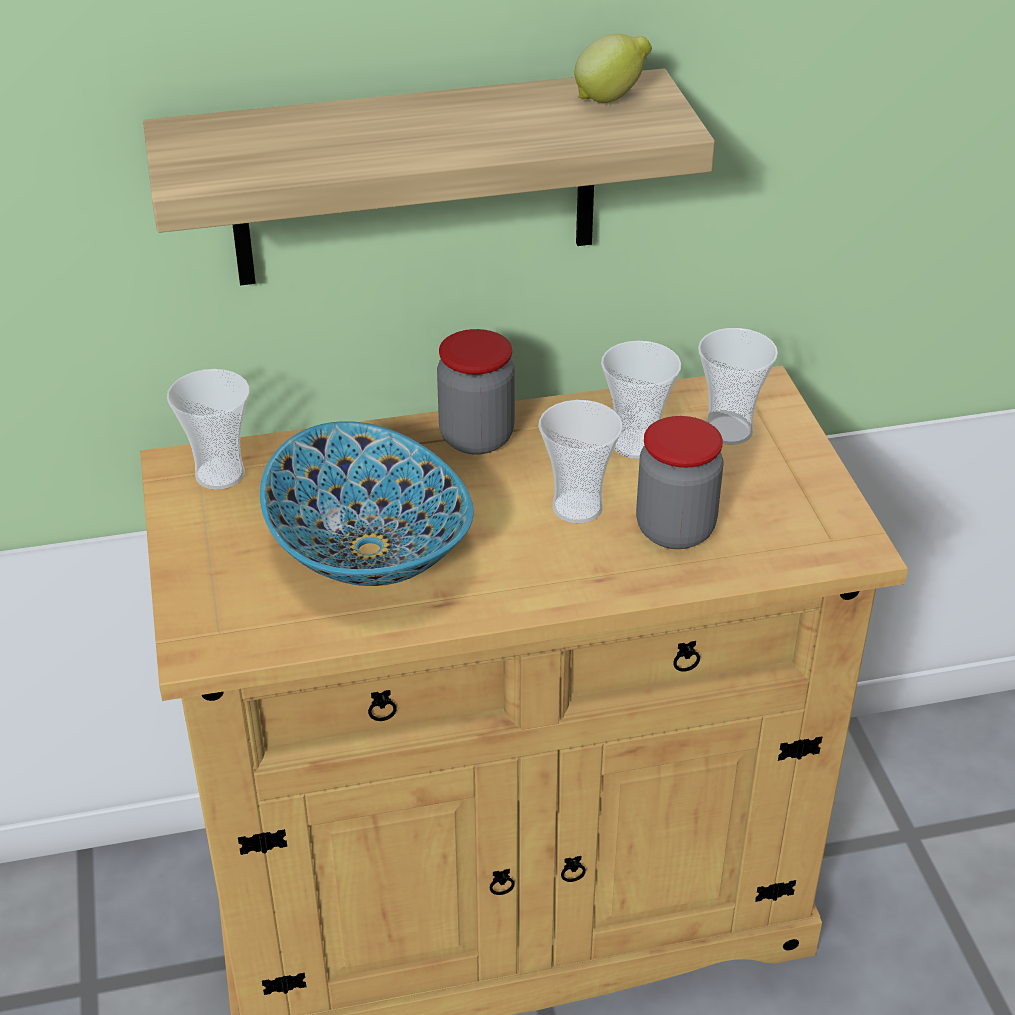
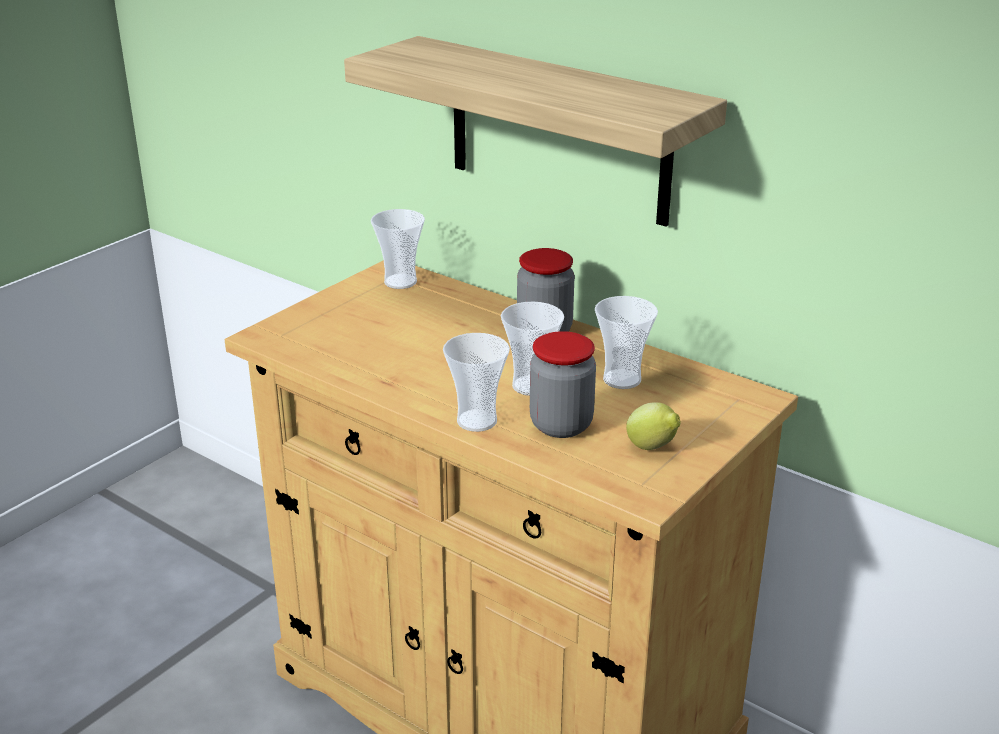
camera: 50 degrees right, 10 degrees down
(368, 552) = (398, 344): bowl -> none
(611, 98) = (654, 98): lemon -> lemon (653, 448)
(729, 431) = (690, 404): cup -> cup (477, 421)

